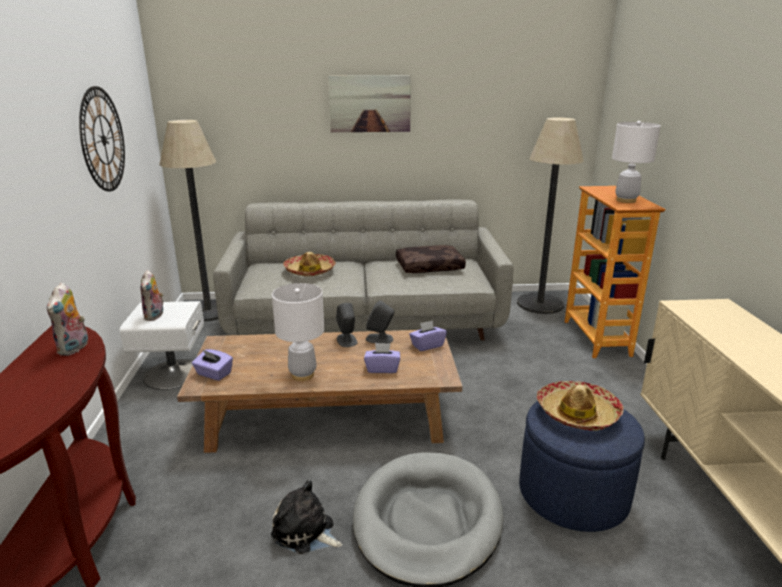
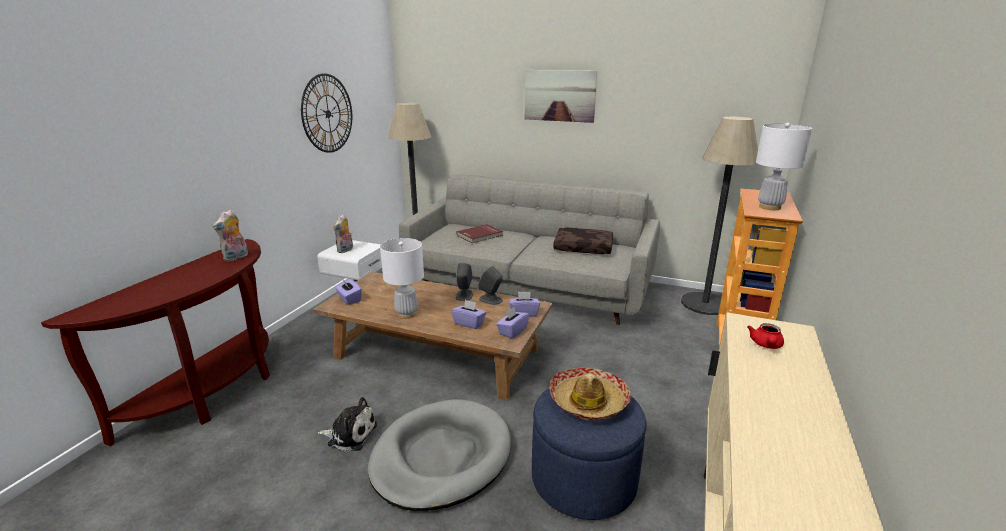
camera: 25 degrees right, 0 degrees up
(305, 532) = (350, 434): plush toy -> plush toy turned 135 degrees clockwise
(309, 271) = (480, 235): hat -> red book
(434, 366) = (512, 331): none -> purple tissue box
(717, 321) = (765, 345): none -> red teapot

